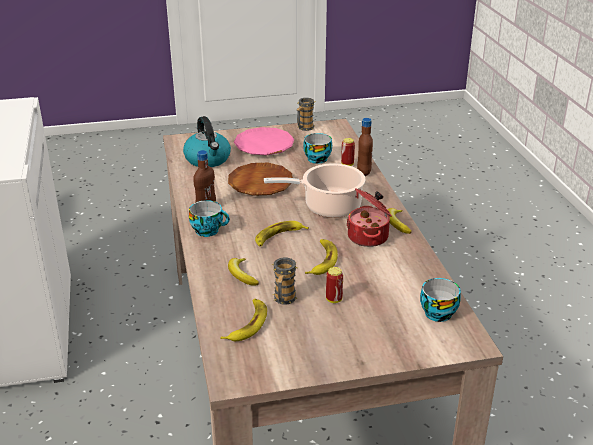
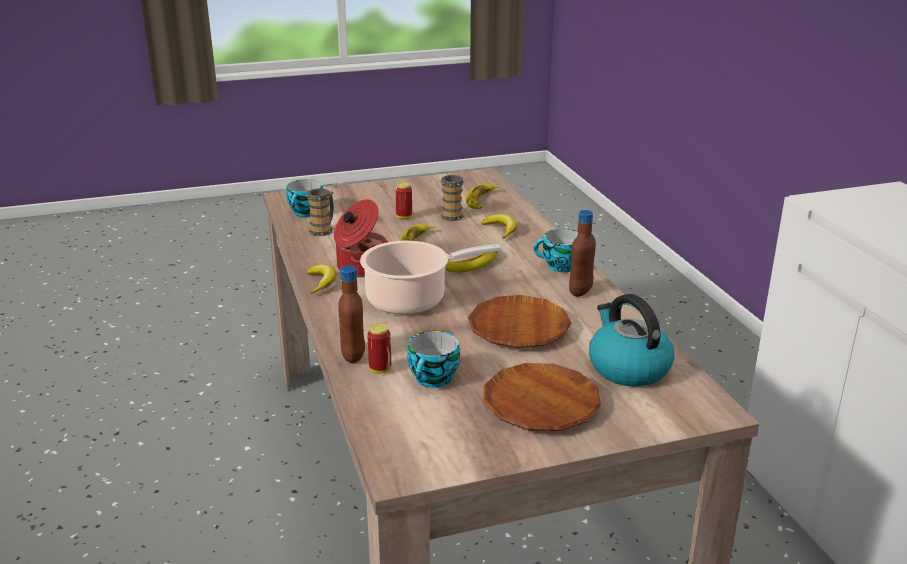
camera: 175 degrees right, 5 degrees down
(264, 145) = (541, 404): pink plate -> brown plate
(304, 128) = (470, 457): mug -> mug (323, 230)

